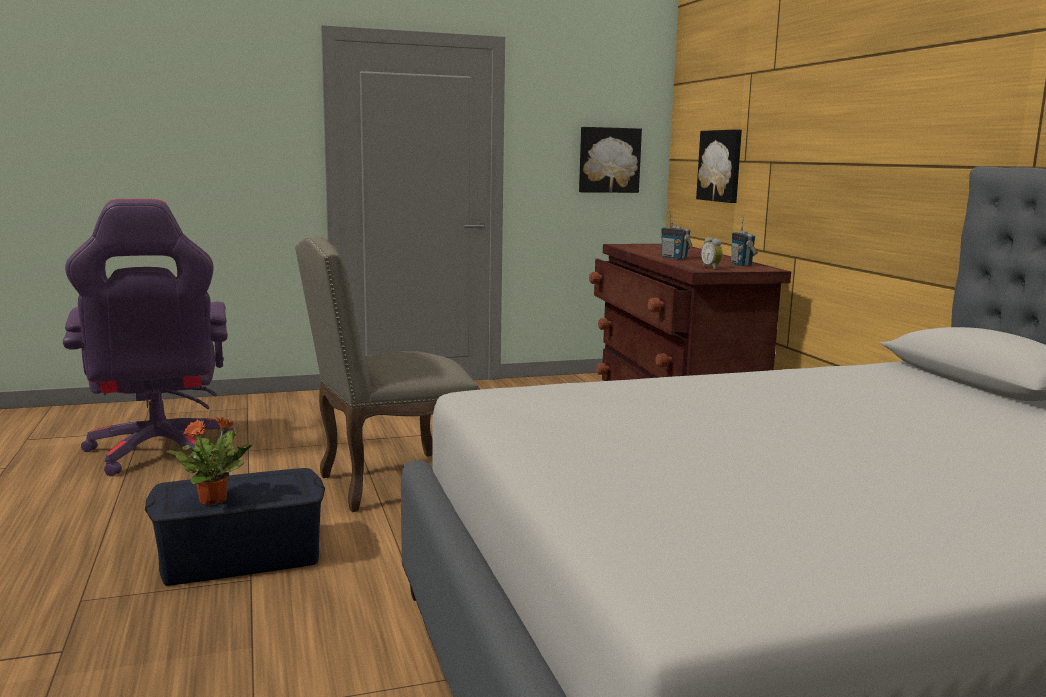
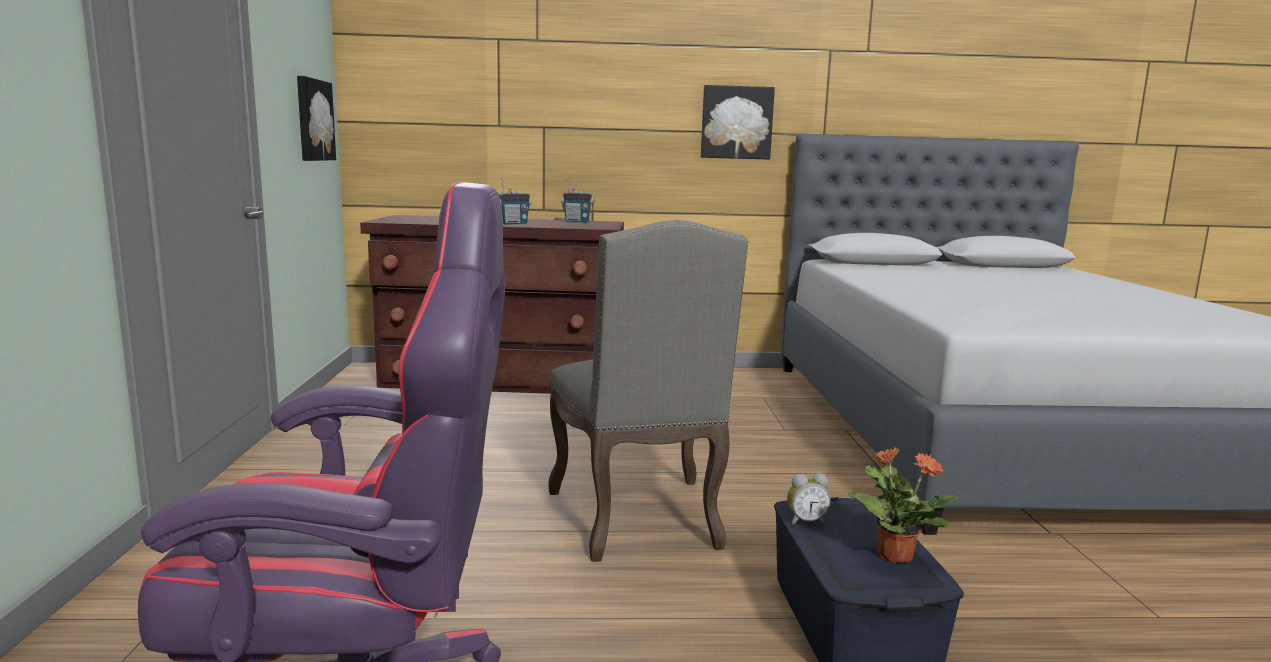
camera: 75 degrees left, 0 degrees up
(712, 268) = (593, 226): alarm clock -> alarm clock (805, 521)
(721, 166) = (459, 129): picture -> picture (736, 122)

